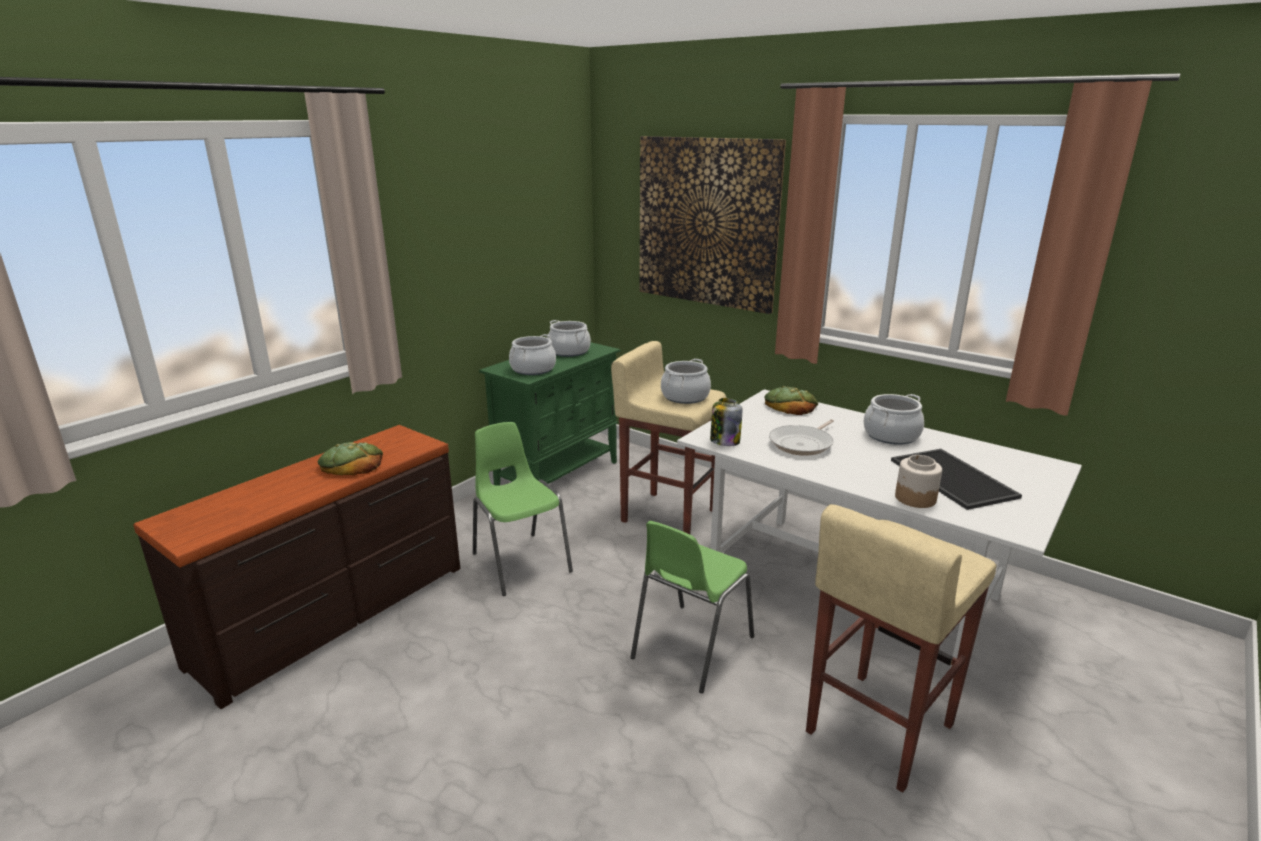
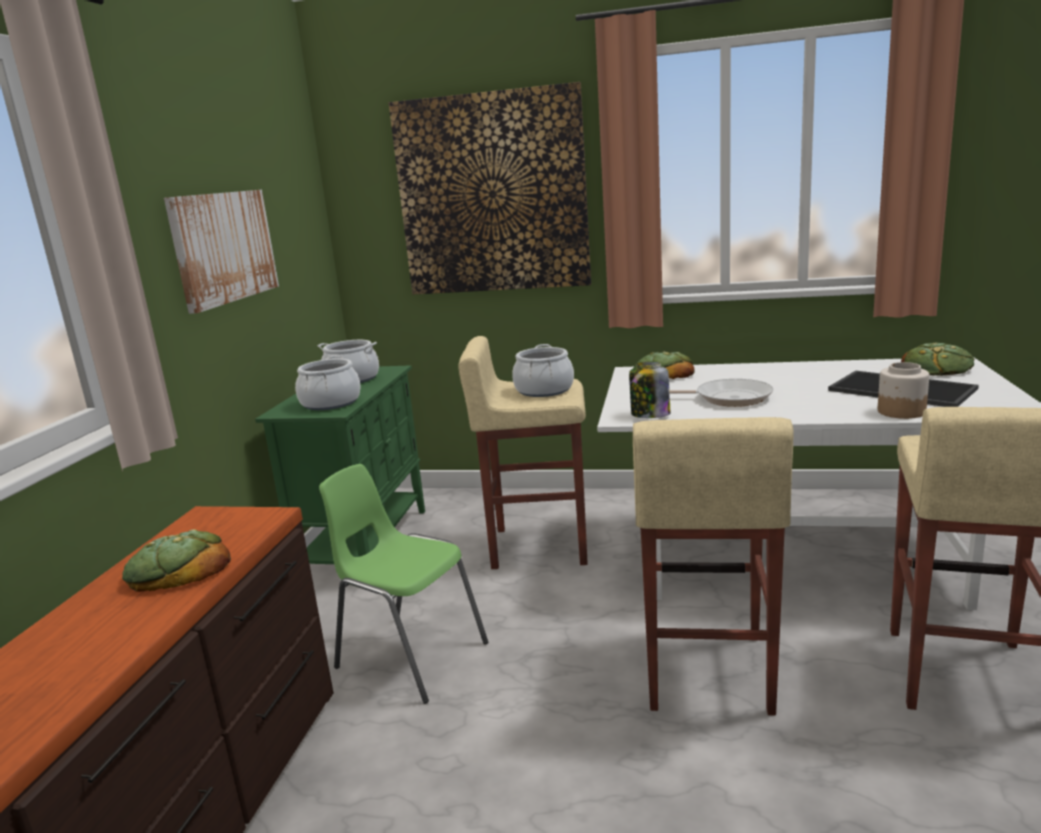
camera: 25 degrees left, 5 degrees down
(476, 246) = (223, 247): none -> picture
(690, 647) = (705, 672): green chair -> beige stool
(803, 444) = (728, 398): frying pan -> frying pan turned 90 degrees counterclockwise
(891, 435) = (794, 373): cooking pot -> none
(1022, 467) = (937, 368): none -> bread

